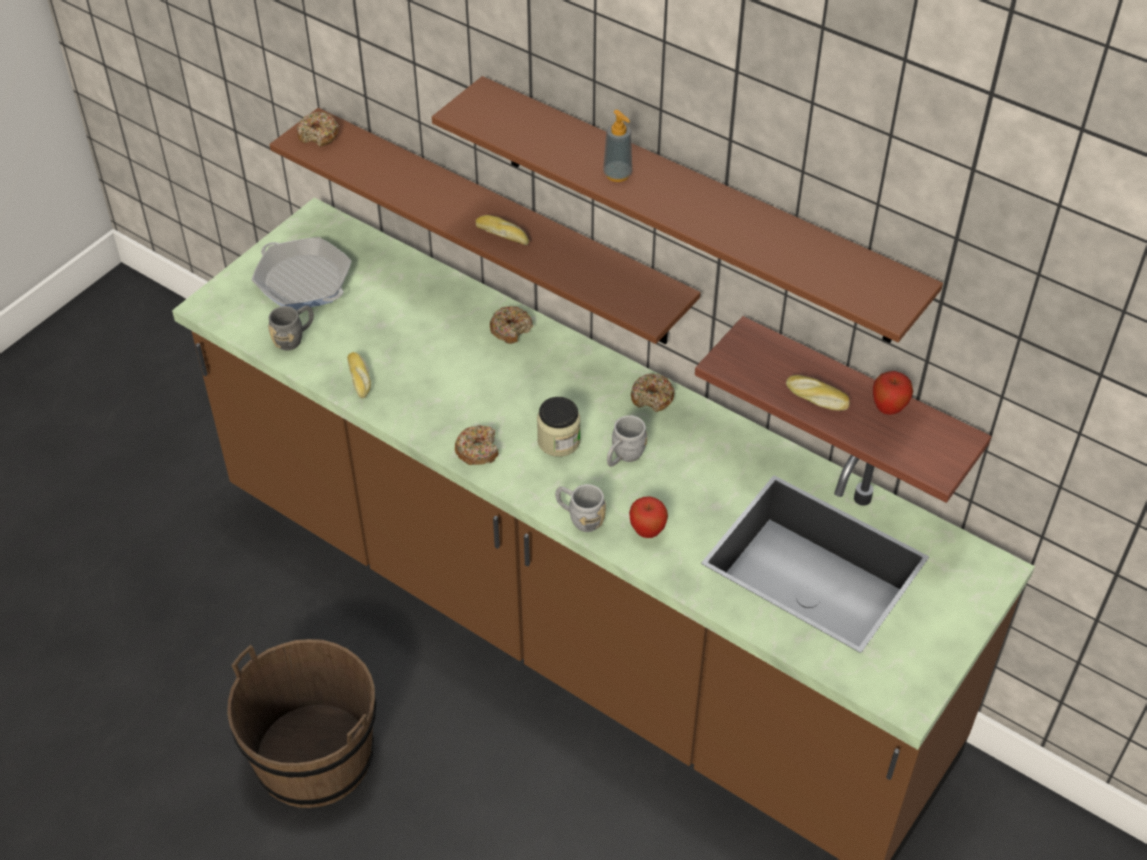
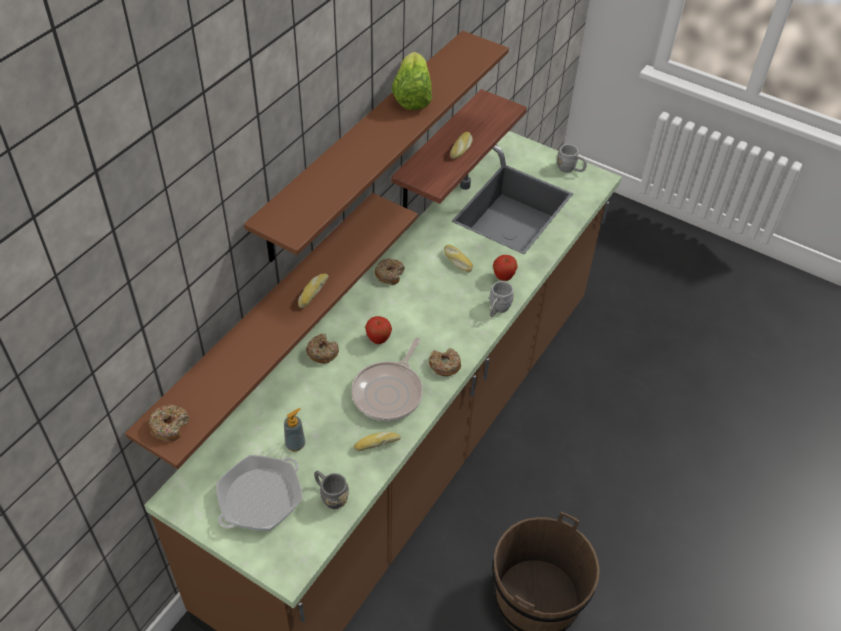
camera: 95 degrees left, 0 degrees up
(438, 392) = (389, 392): none -> frying pan
(558, 441) = (432, 322): jar -> none
(617, 174) = (369, 150): soap dispenser -> soap dispenser (295, 444)
(623, 457) = (443, 289): grey mug -> grey mug (570, 169)
(681, 476) = (456, 261): none -> bread
(747, 218) = (412, 96): none -> lettuce
(888, 408) = (466, 122): apple -> apple (378, 339)

